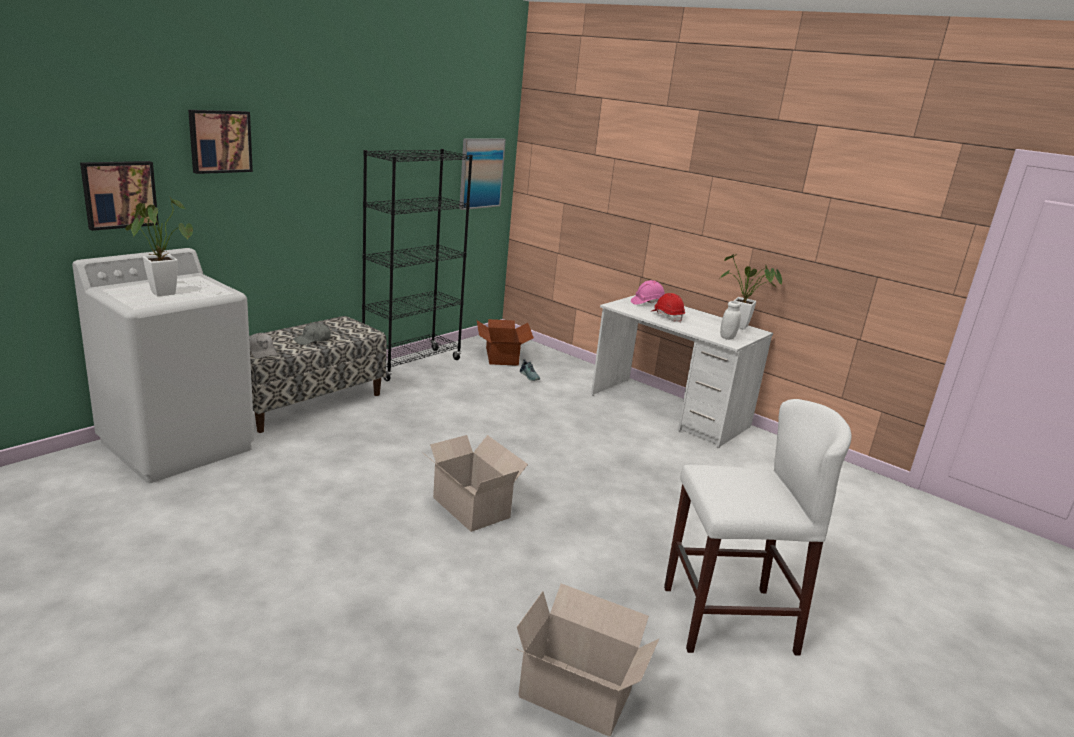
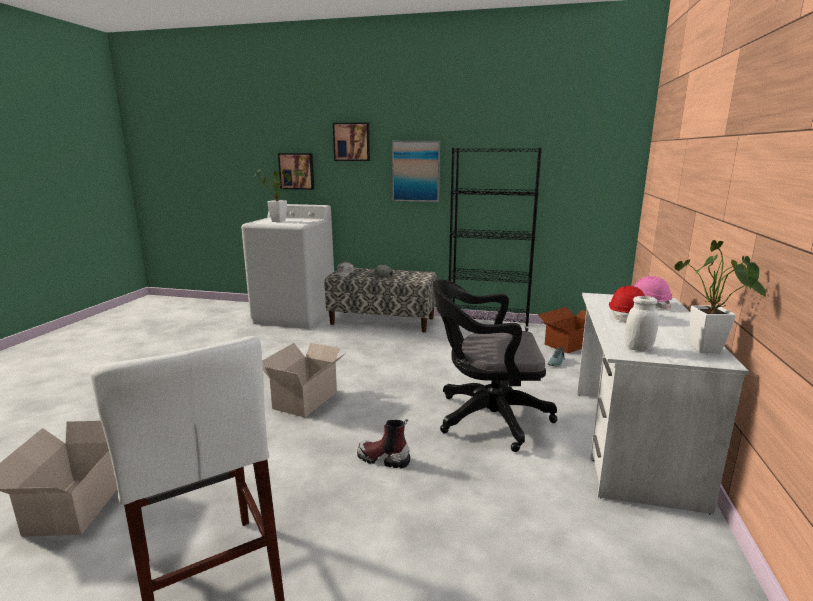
camera: 65 degrees right, 5 degrees down
(481, 173) = (593, 172): picture -> picture (416, 171)
(593, 439) = (486, 418): none -> black office chair
(619, 502) = (383, 459): none -> boot

